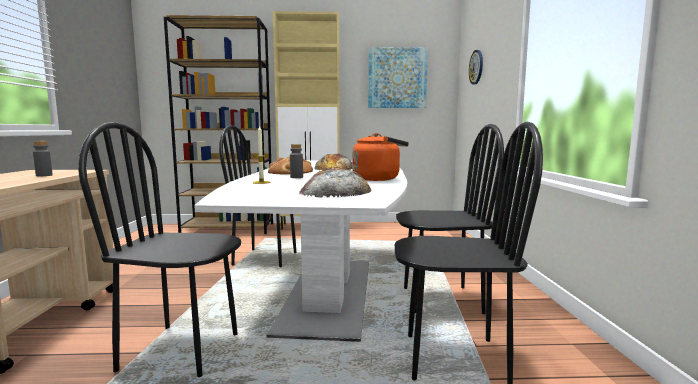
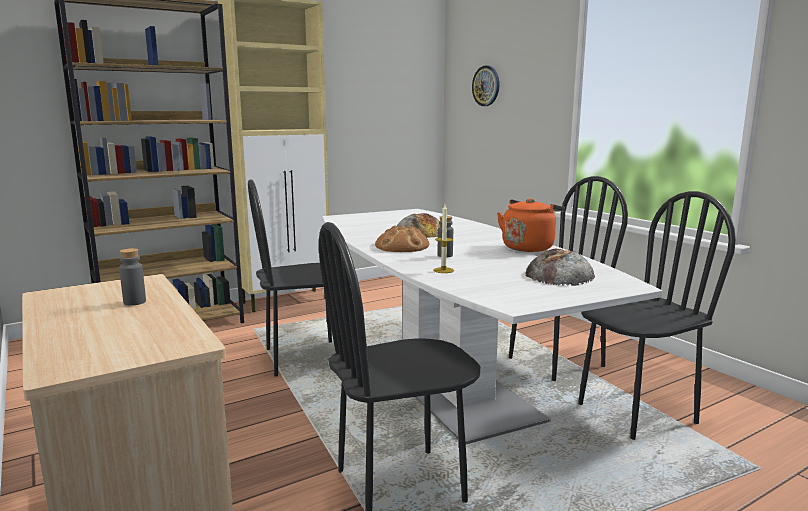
camera: 30 degrees left, 5 degrees up
(397, 78) = (378, 90): picture -> none

